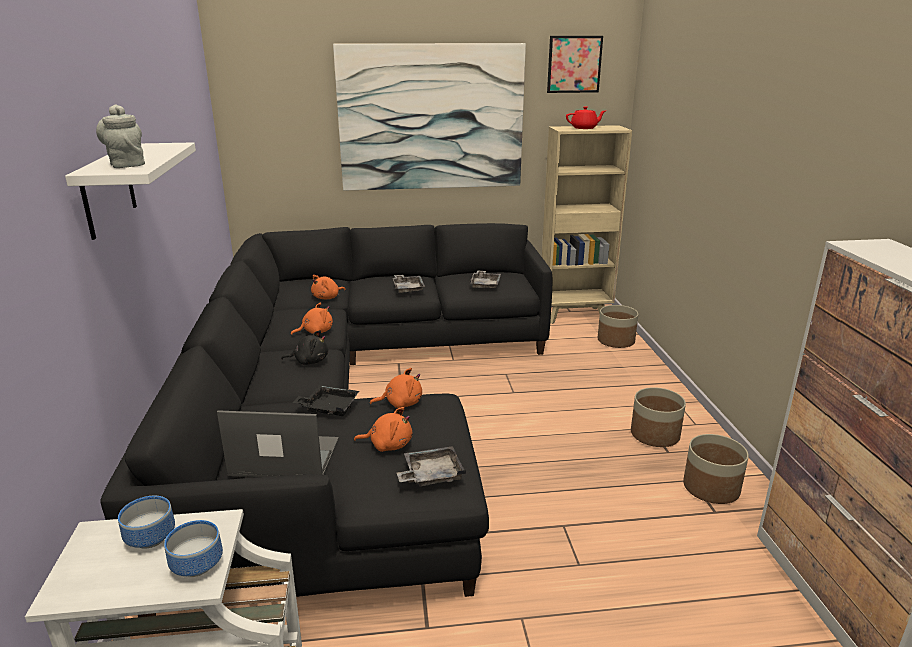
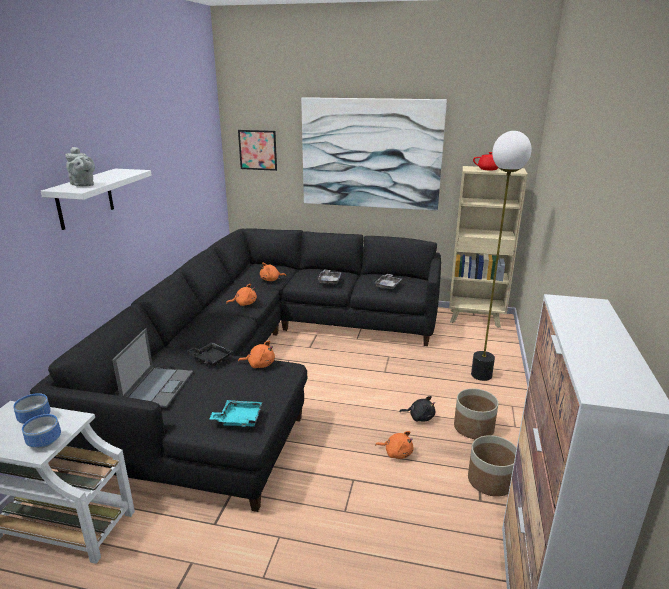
camera: 20 degrees right, 0 degrees up
(126, 164) = (83, 185): grey teapot -> grey teapot turned 150 degrees clockwise
(283, 457) = (158, 386): laptop -> laptop turned 75 degrees clockwise
(309, 361) = (224, 324): black plush toy -> black plush toy (419, 417)
(388, 444) = (227, 392): orange plush toy -> orange plush toy (396, 453)
(431, 475) = (239, 419): grey tray -> turquoise tray
(574, 64) = (488, 117): picture -> picture (258, 150)
(615, 341) = (495, 345): planter -> none
(623, 376) = (481, 375): none -> floor lamp

